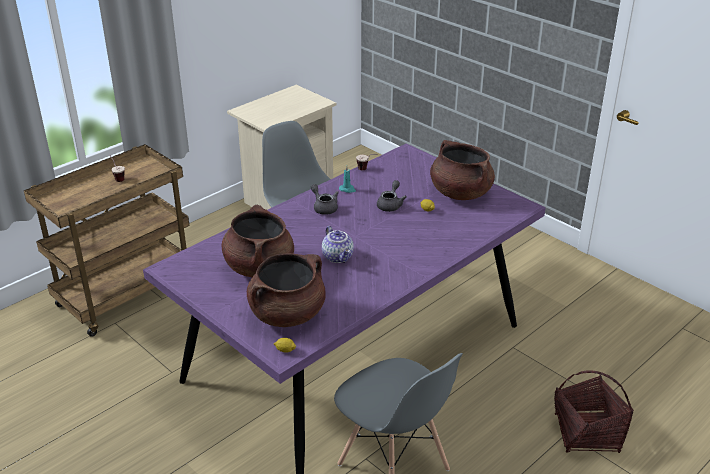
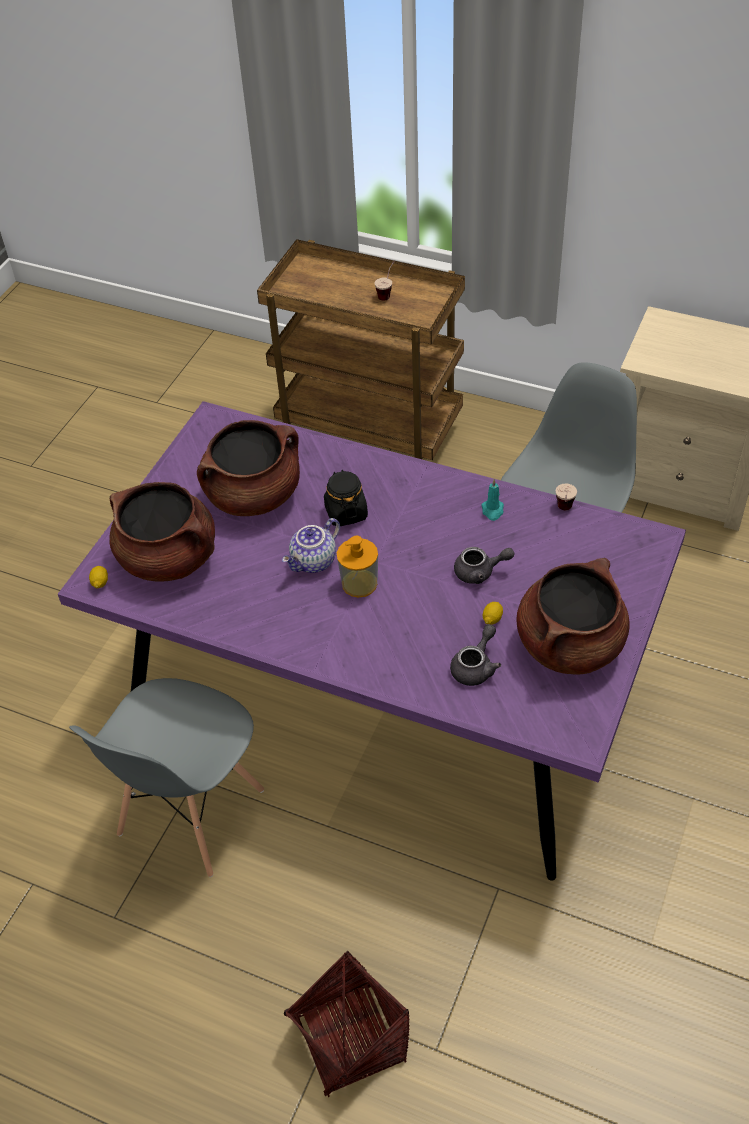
camera: 70 degrees right, 15 degrees up
(306, 236) = (346, 512): none -> black jar
(324, 207) = (428, 504): grey teapot -> grey teapot (475, 666)
(368, 245) = (359, 583): none -> soap dispenser

